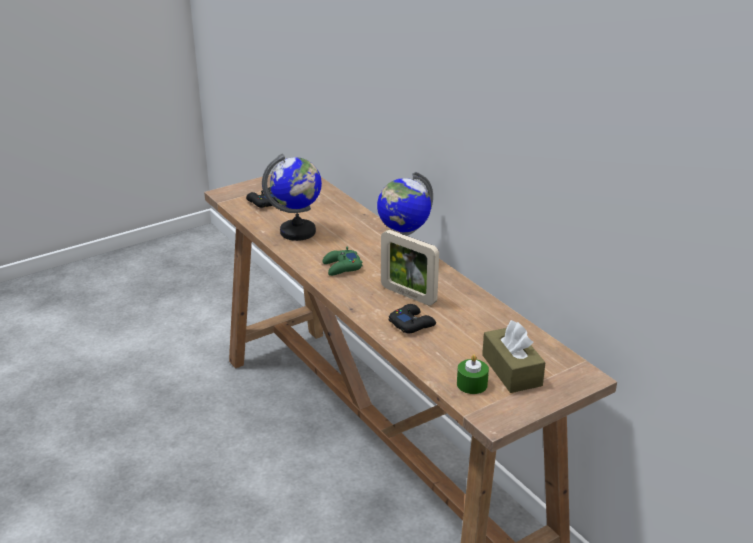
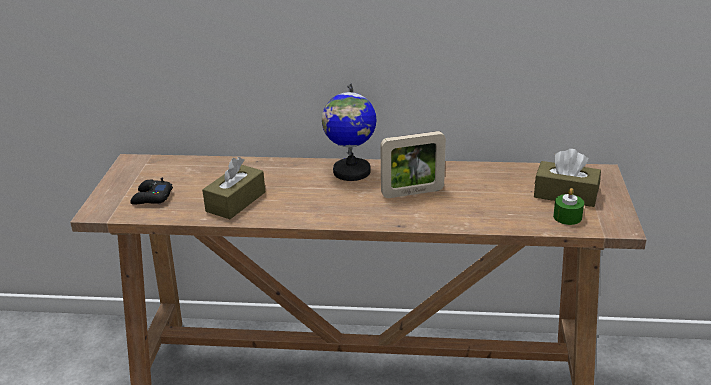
camera: 50 degrees left, 0 degrees up
(298, 232) = (236, 202): globe -> brown tissue box
(342, 267) = (327, 204): green game controller -> none
(412, 324) = (456, 208): black game controller -> none

